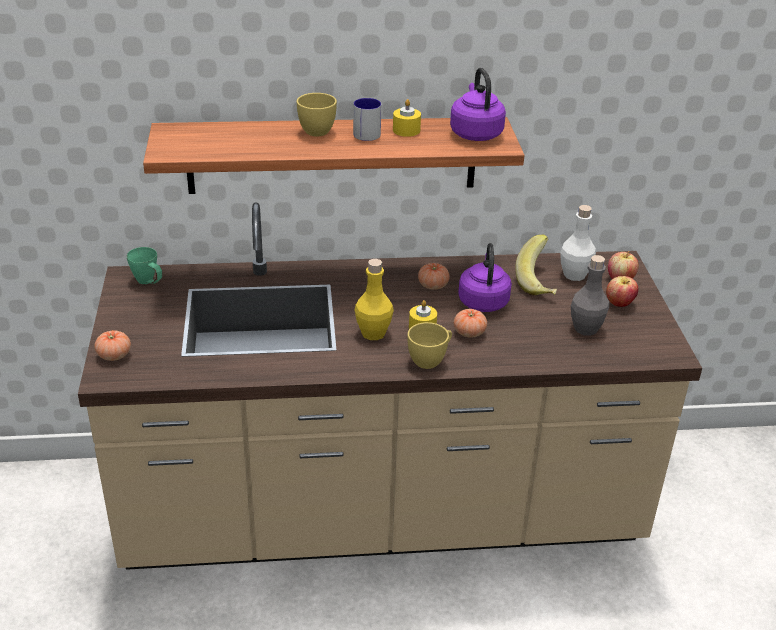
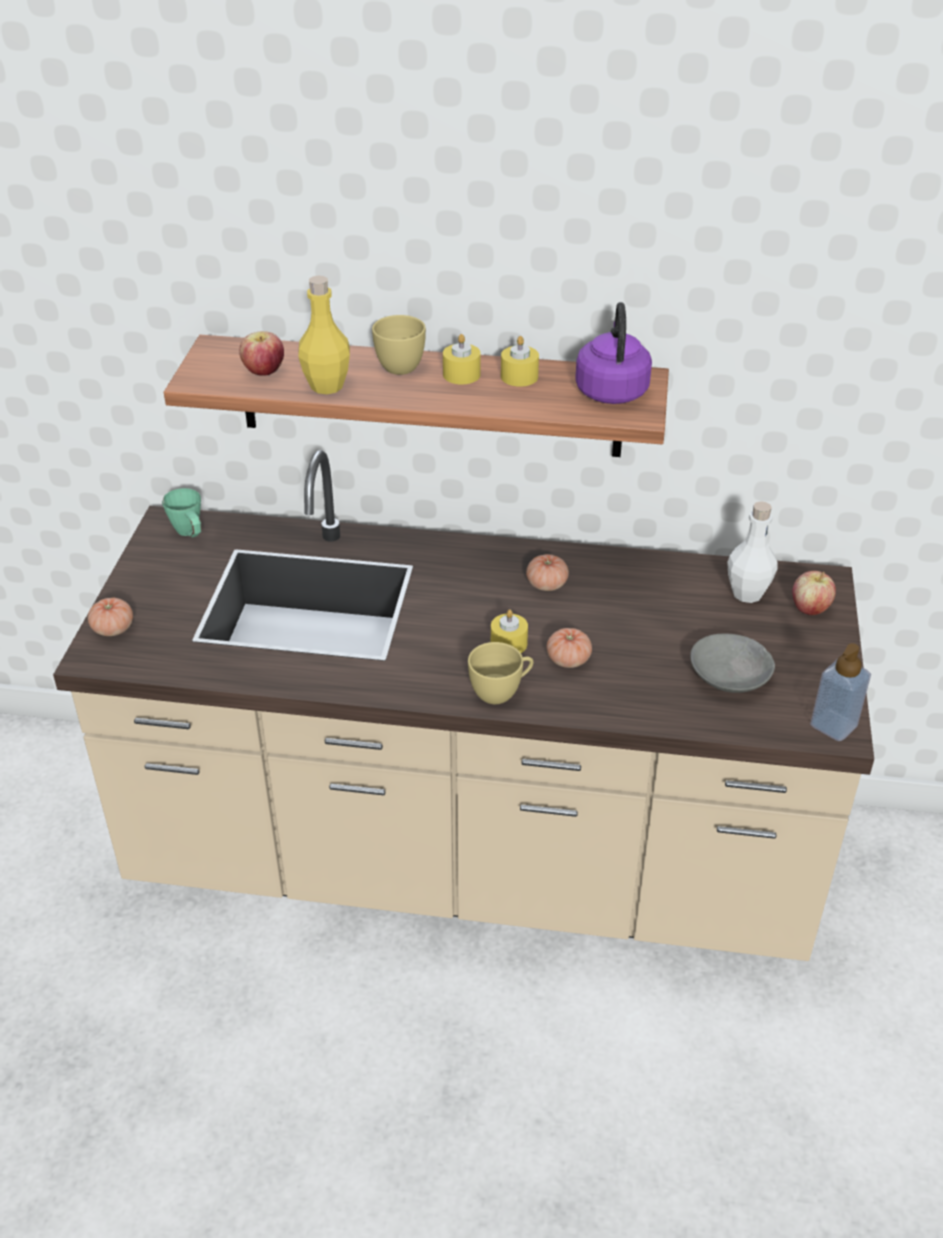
camera: 15 degrees right, 5 degrees up
(364, 132) = (461, 374): mug -> yellow candle
(373, 333) = (441, 643): yellow bottle -> yellow bottle (326, 386)
(483, 301) = (605, 615): purple kettle -> none
(540, 282) = (694, 599): banana -> none
(586, 329) = (730, 676): grey bottle -> grey bowl
(619, 304) = (794, 645): apple -> apple (264, 372)
(667, 350) = (833, 725): none -> soap dispenser

